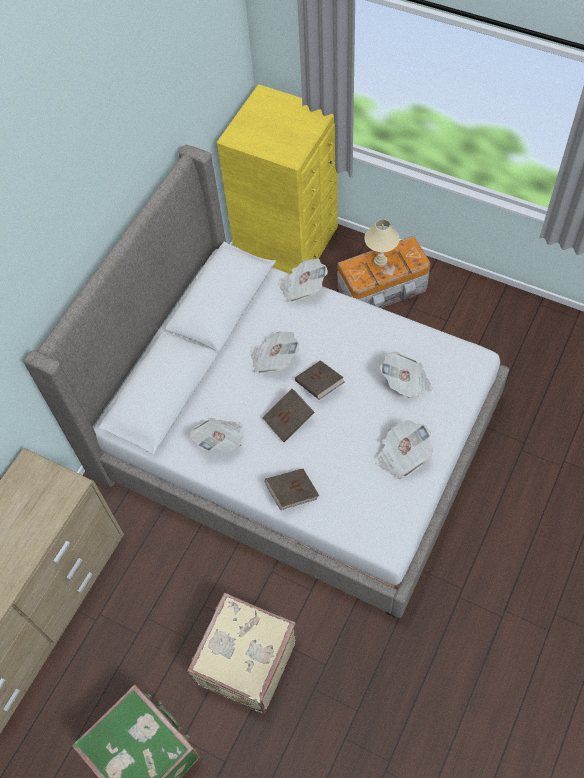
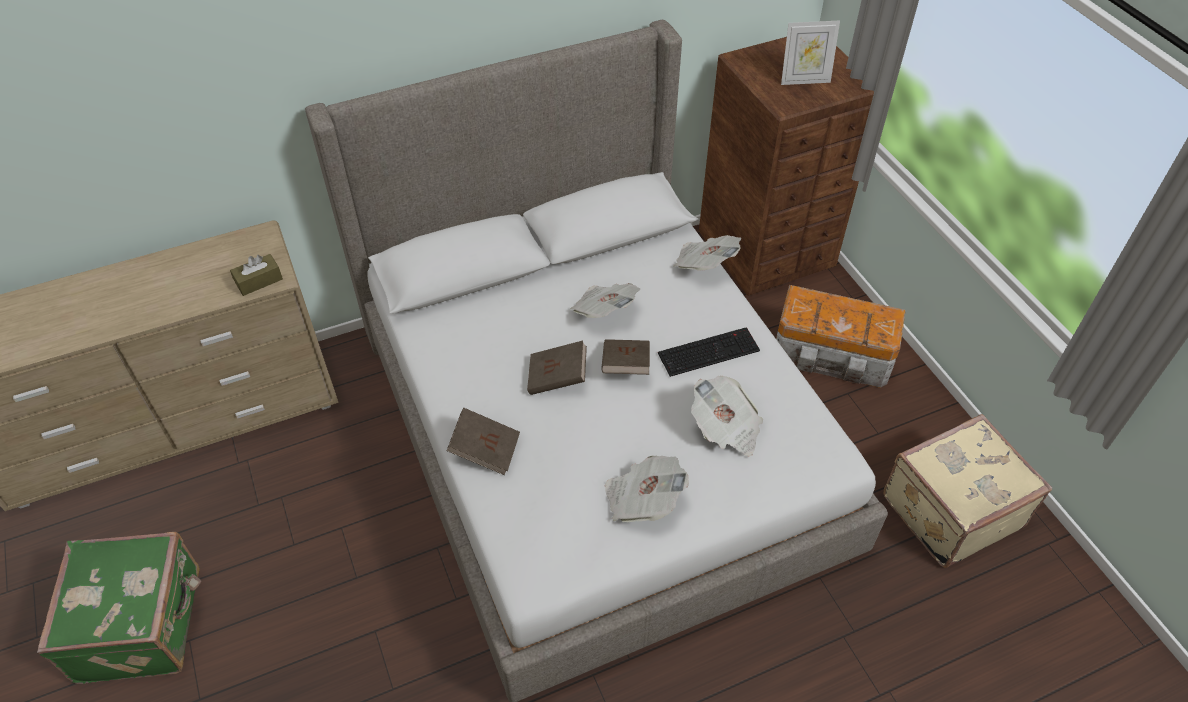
camera: 35 degrees right, 10 degrees down
(63, 495) = (259, 281): none -> brown tissue box
(220, 441) = (470, 350): newspaper -> none
(244, 661) = (321, 614): beige suitcase -> beige suitcase (949, 509)
(286, 130) = (804, 80): none -> picture frame
(287, 242) = (767, 249): yellow dresser -> brown dresser
(355, 342) = (709, 351): none -> keyboard
(380, 261) = (839, 311): beige table lamp -> none

